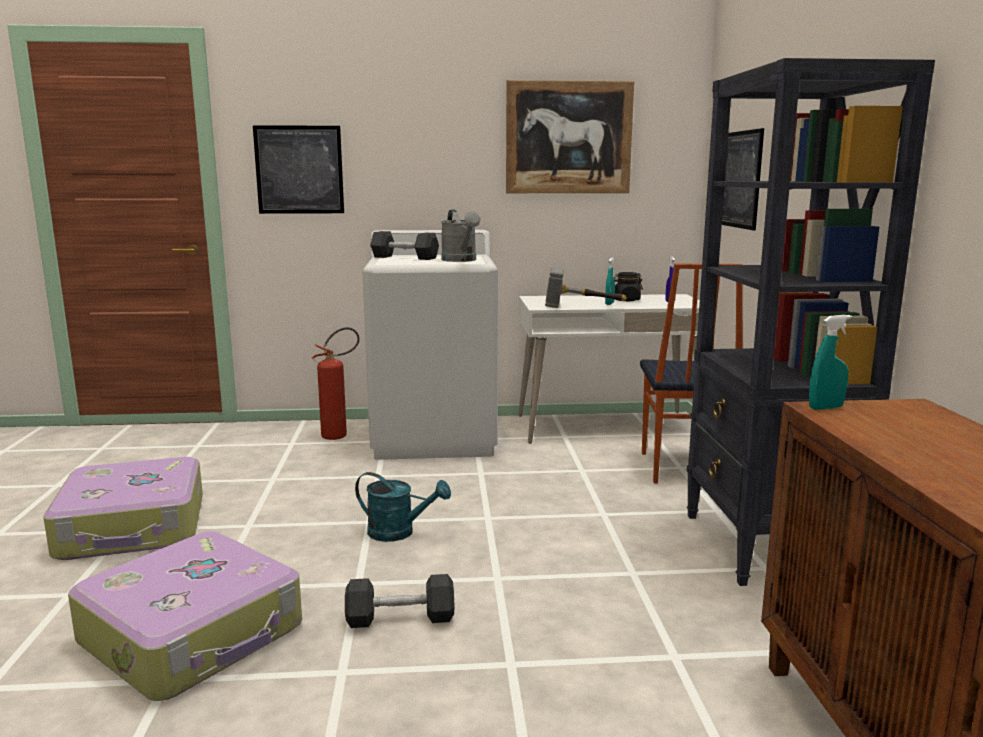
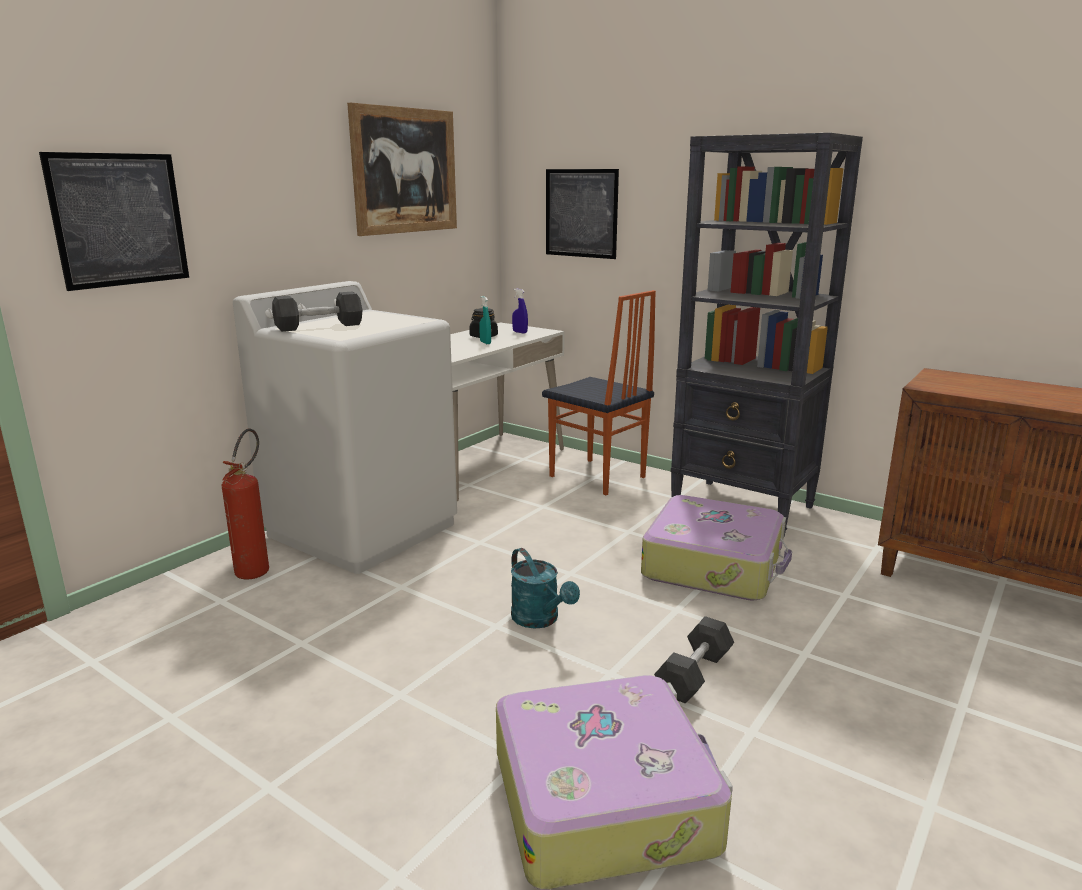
camera: 50 degrees left, 5 degrees up
(134, 527) = (275, 778): suitcase -> suitcase (714, 564)
(399, 532) = (540, 620): turquoise watering can -> turquoise watering can turned 90 degrees clockwise
(461, 260) = (394, 320): grey watering can -> none
(581, 308) = (482, 351): hammer -> none
(826, 408) = (927, 385): turquoise spray bottle -> none

